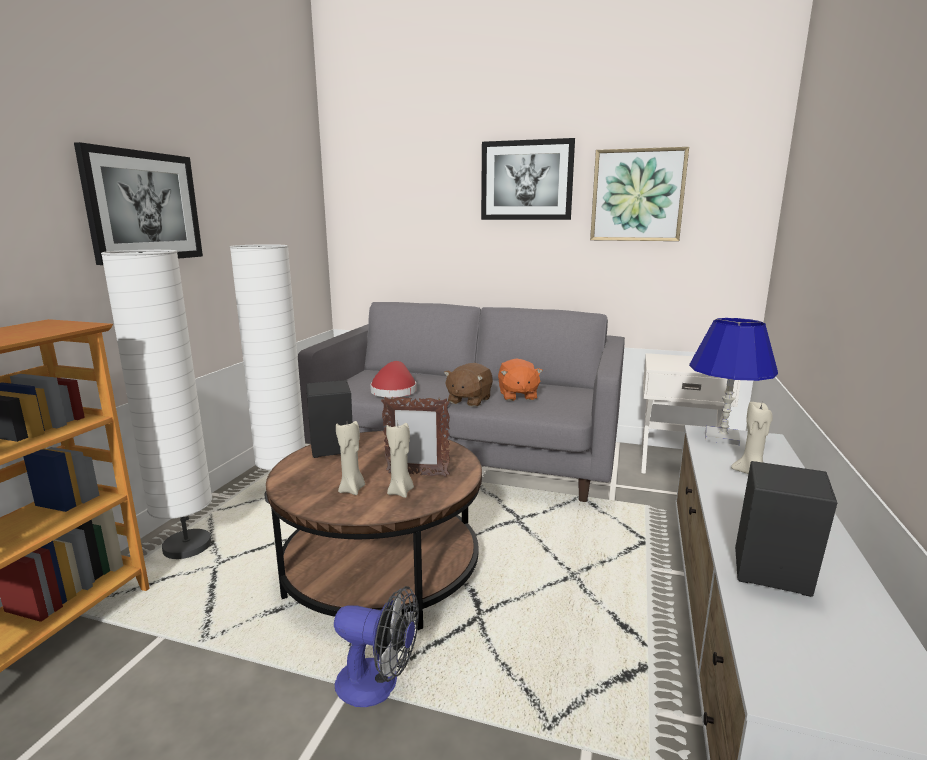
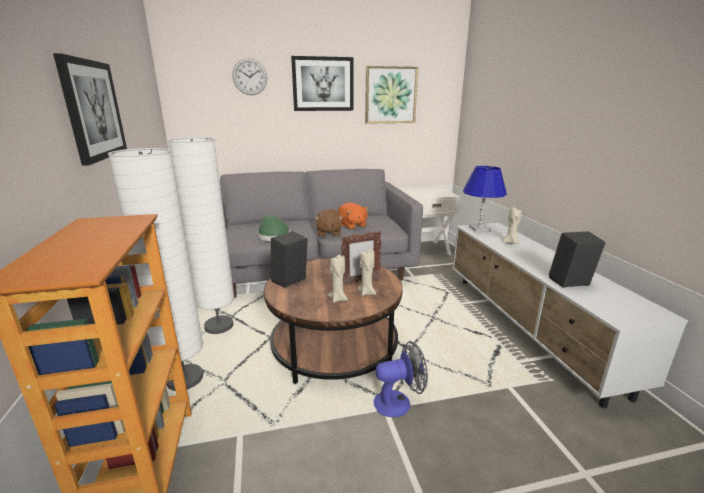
camera: 30 degrees left, 5 degrees up
(394, 391) = (273, 236): red hat -> green hat
(427, 173) = (250, 77): none -> wall clock

